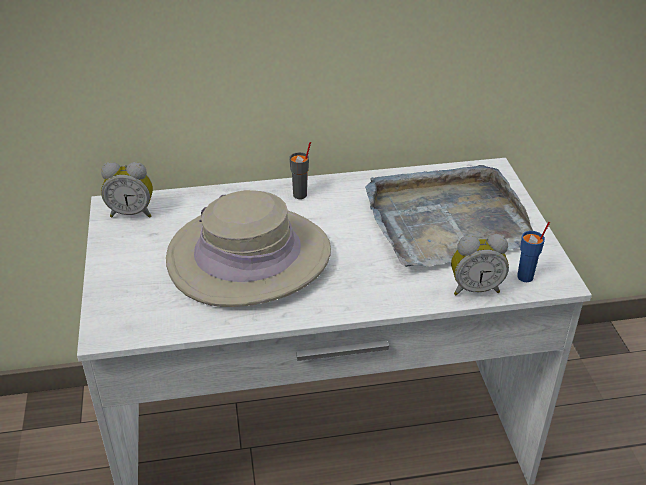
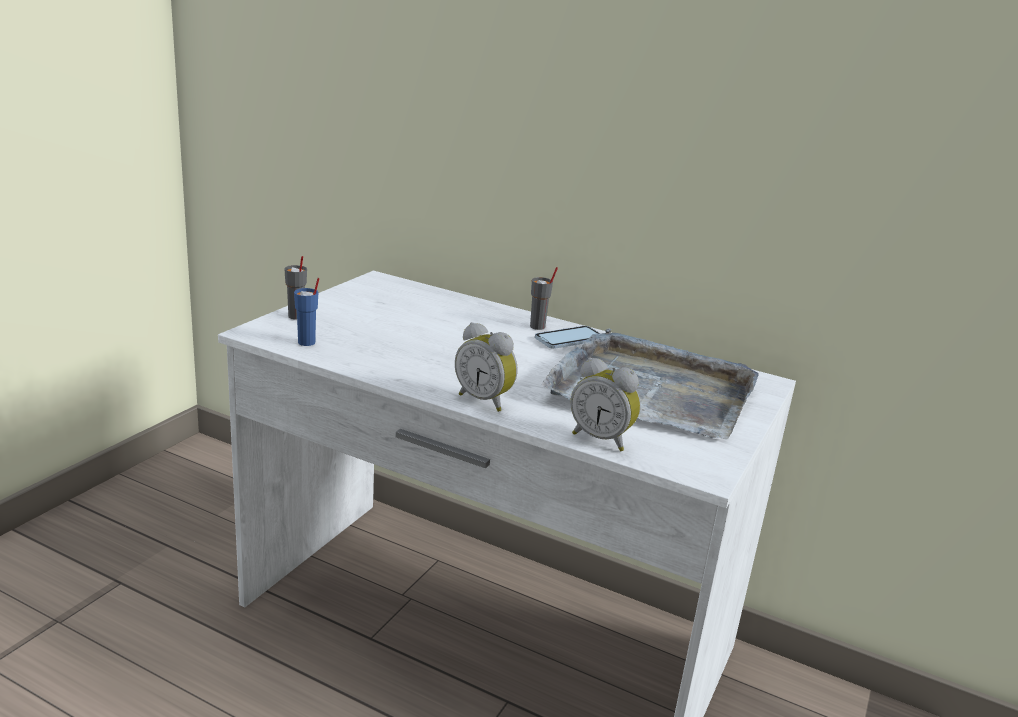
camera: 35 degrees right, 15 degrees down
(111, 293) = (296, 316): none -> grey cup
(132, 212) = (386, 287): alarm clock -> alarm clock (485, 400)
(249, 257) = (430, 340): beige hat -> none
(337, 197) = (569, 339): none -> phone
(525, 277) = (671, 455): blue cup -> blue cup (307, 342)

